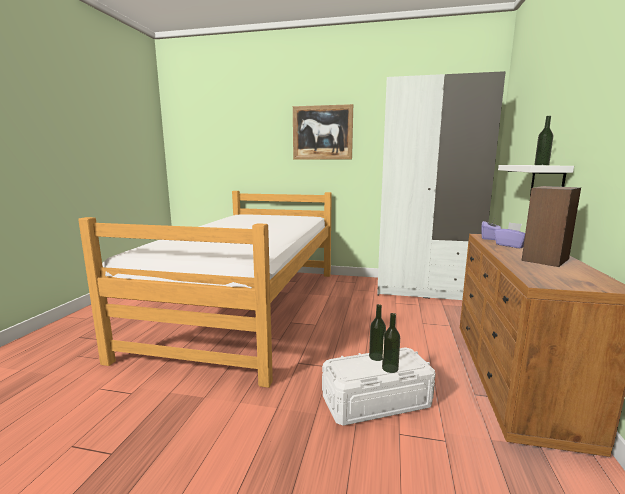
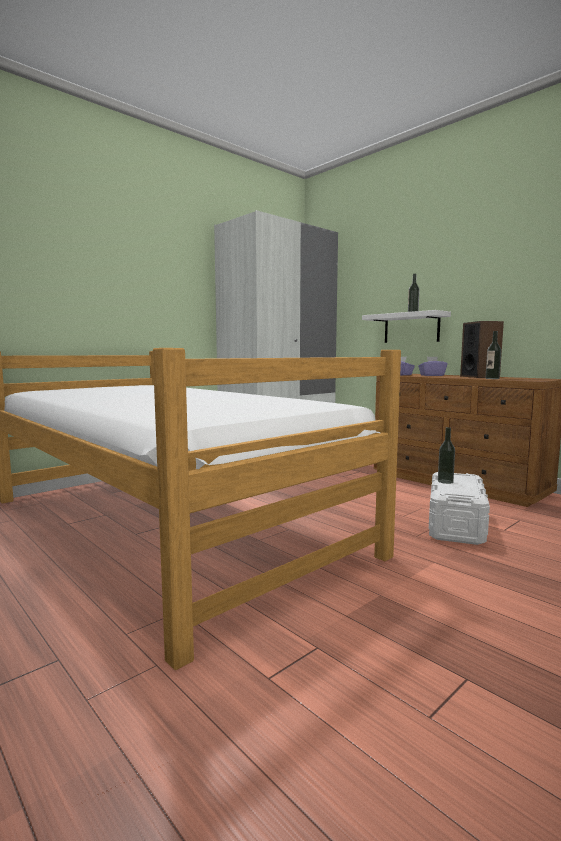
camera: 55 degrees left, 5 degrees down
(322, 132) = (138, 266): picture -> none
(390, 368) = (469, 482): bottle -> bottle (492, 378)

